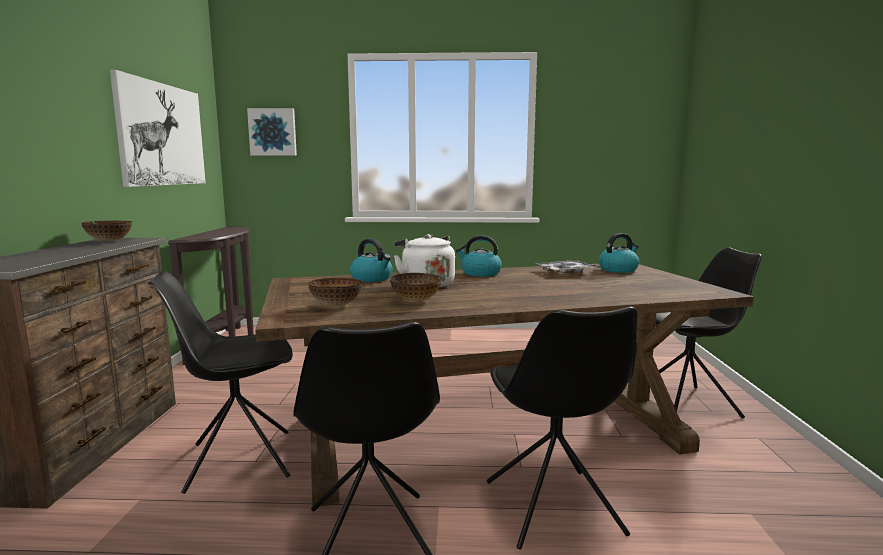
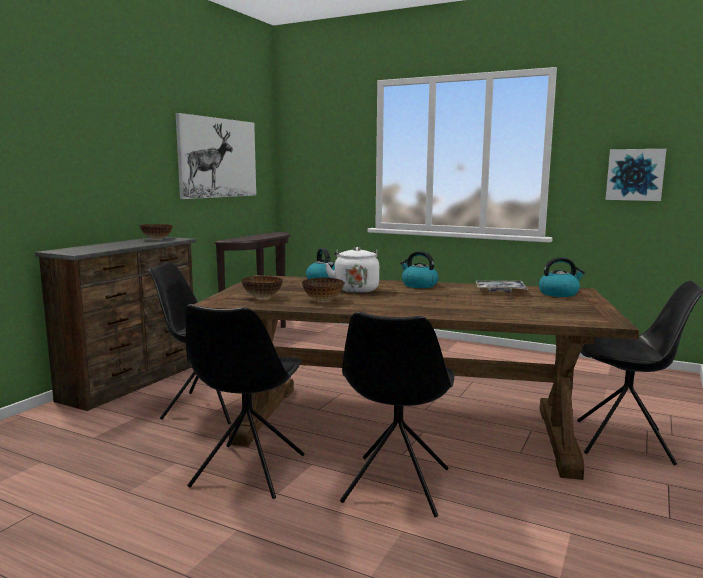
camera: 25 degrees right, 0 degrees up
(273, 132) = (315, 151): picture -> picture (635, 174)

